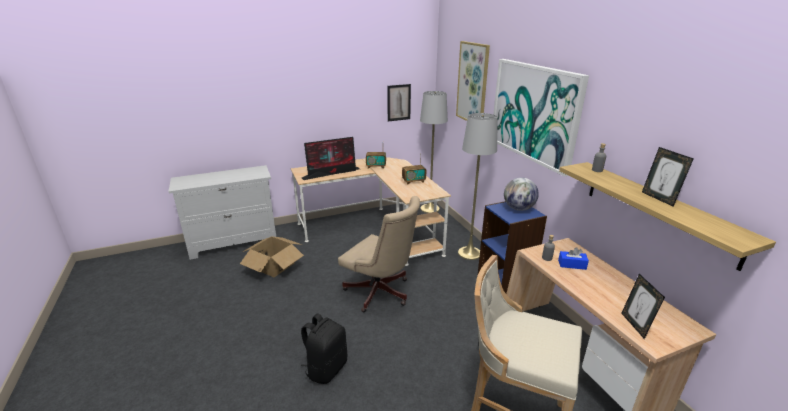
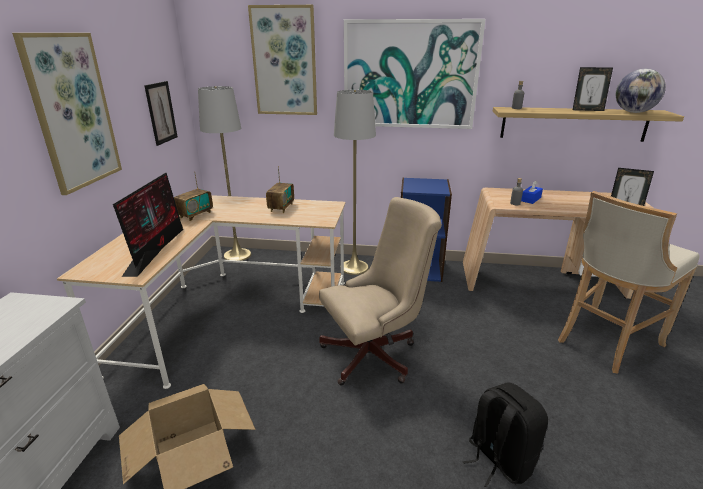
camera: 60 degrees left, 0 degrees up
(326, 96) = (72, 112): none -> picture
(518, 209) = (424, 183): globe -> globe (634, 112)

